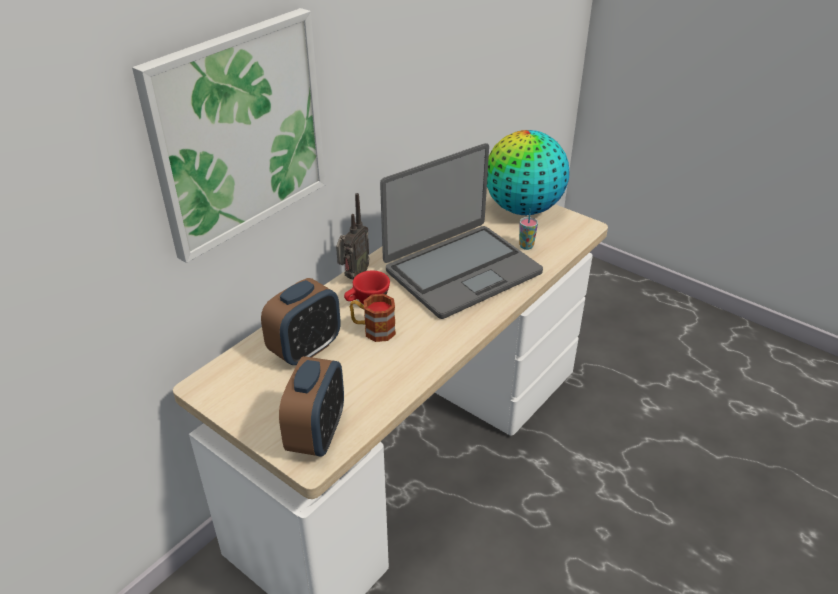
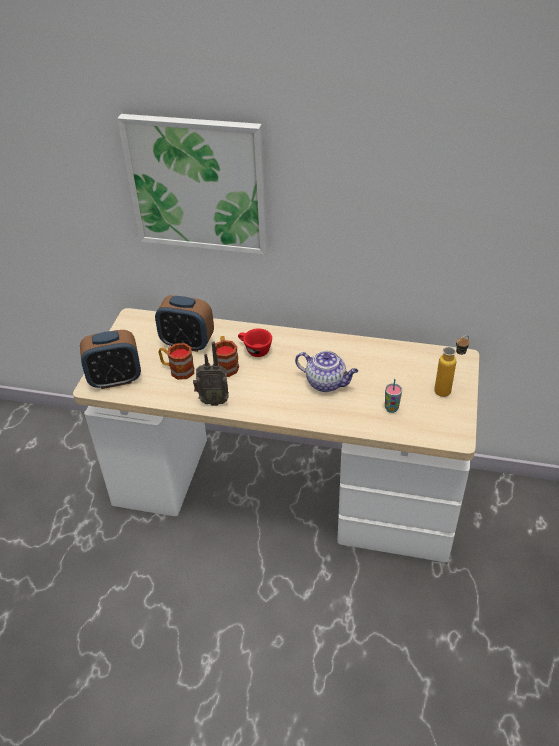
camera: 65 degrees right, 5 degrees up
(348, 372) = (177, 370): none -> mug
(353, 277) = (278, 332): radio -> radio (213, 401)
(461, 271) = (326, 383): laptop -> teapot
(523, 209) = (448, 389): globe -> bottle

